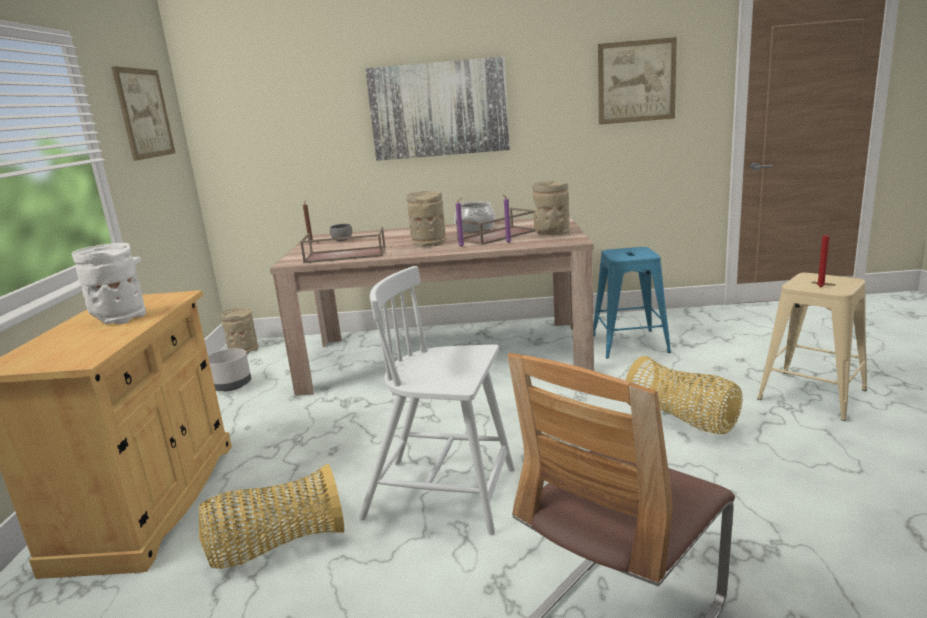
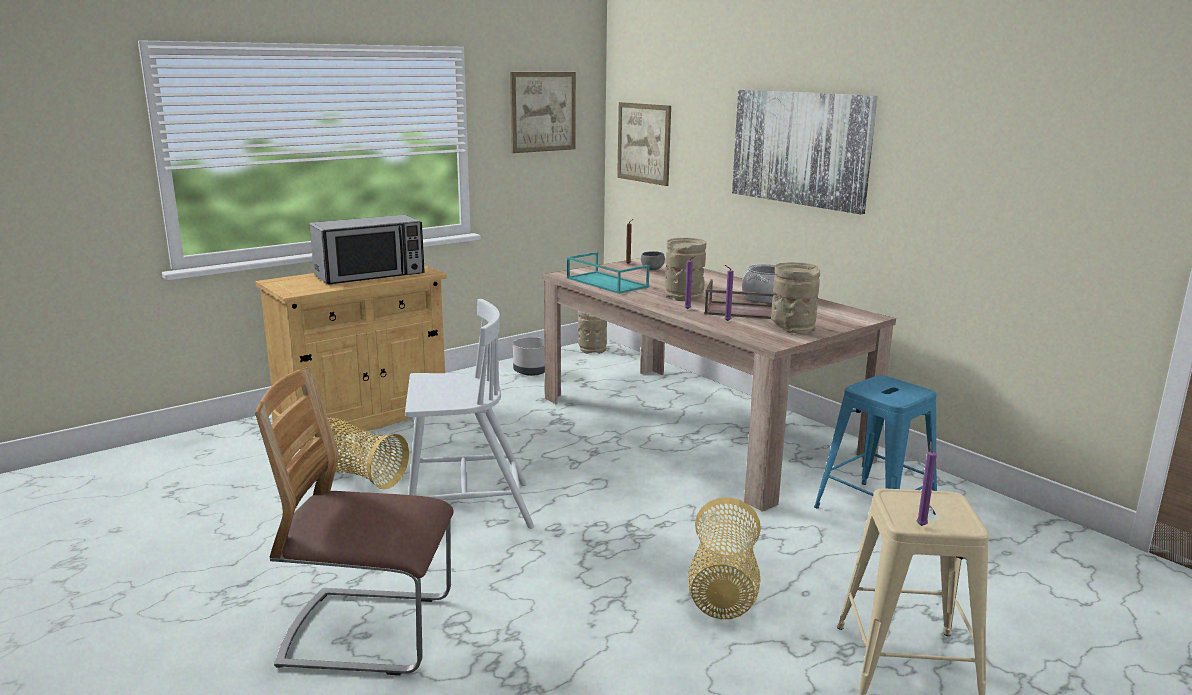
camera: 50 degrees right, 0 degrees up
(119, 318) = (370, 275): white vase -> microwave
(344, 255) = (605, 282): brown tray -> turquoise tray
(443, 494) = (465, 509): white chair -> white chair turned 105 degrees clockwise
(636, 81) = (1041, 156): picture -> picture (644, 143)
(821, 287) = (907, 511): red candle -> none
(844, 287) = (921, 525): none -> purple candle

